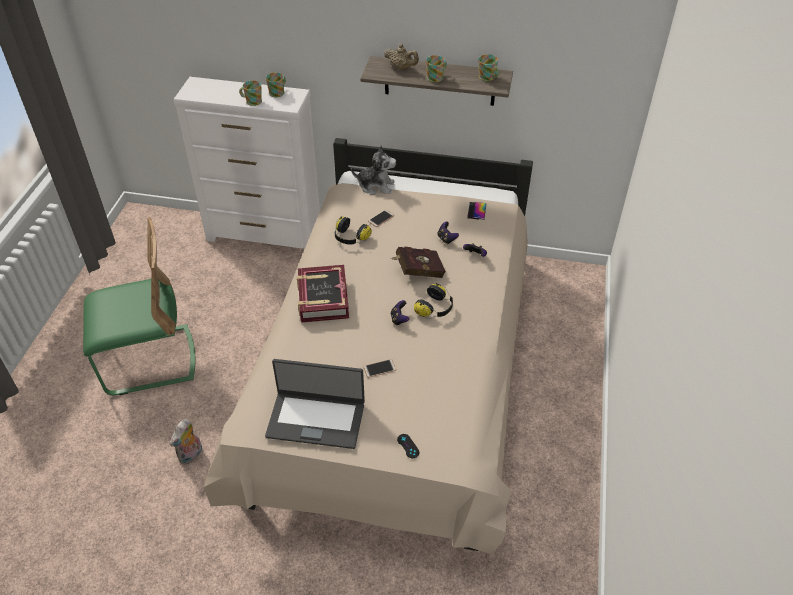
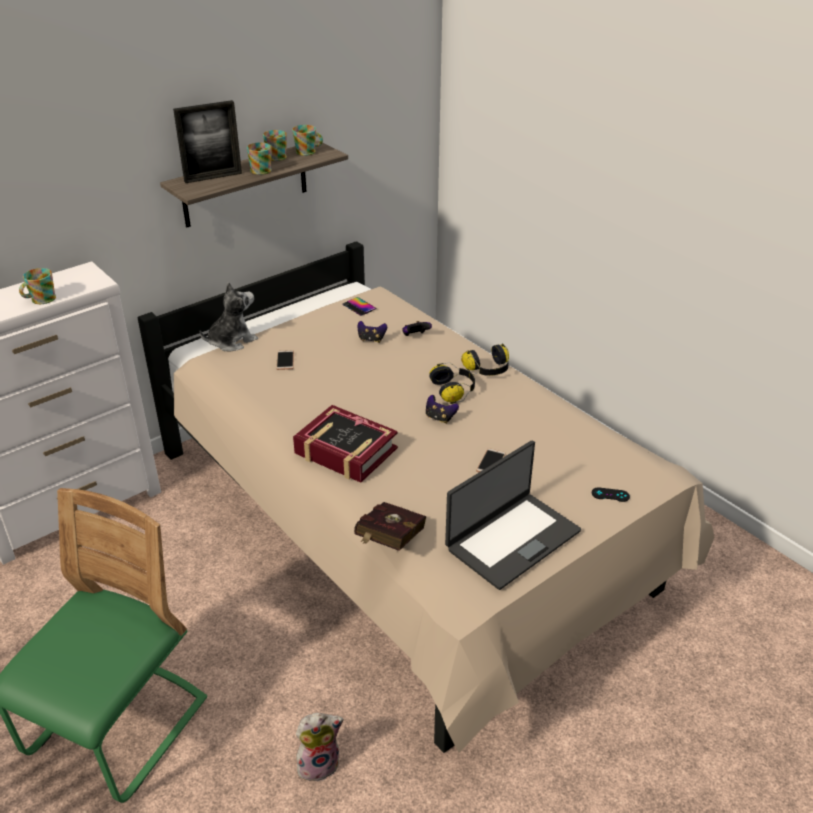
camera: 50 degrees left, 10 degrees down
(191, 455) = (319, 763): plush toy -> plush toy turned 90 degrees counterclockwise
(278, 92) = (59, 278): mug -> mug (276, 156)
(350, 238) = (283, 392): headphones -> headphones (488, 370)
(401, 68) = (213, 177): beige teapot -> picture frame
(417, 271) = (390, 376): red book -> red book (388, 542)

